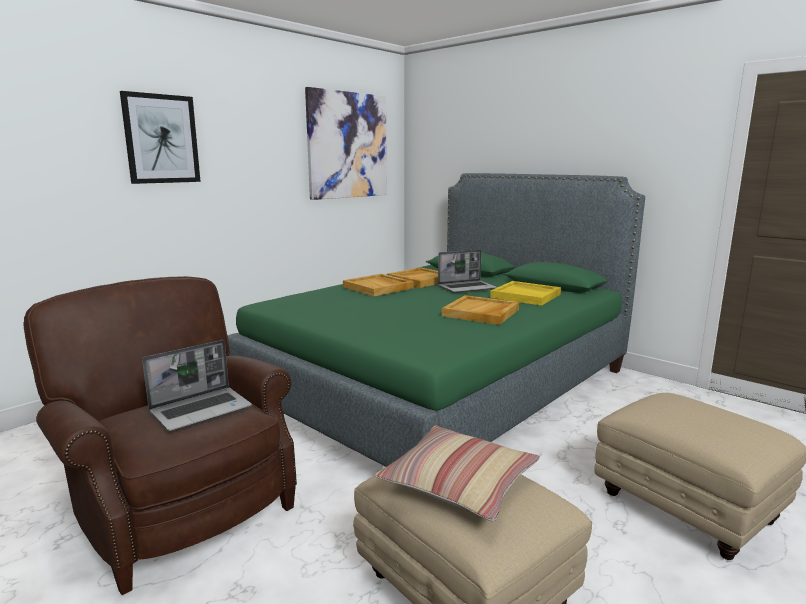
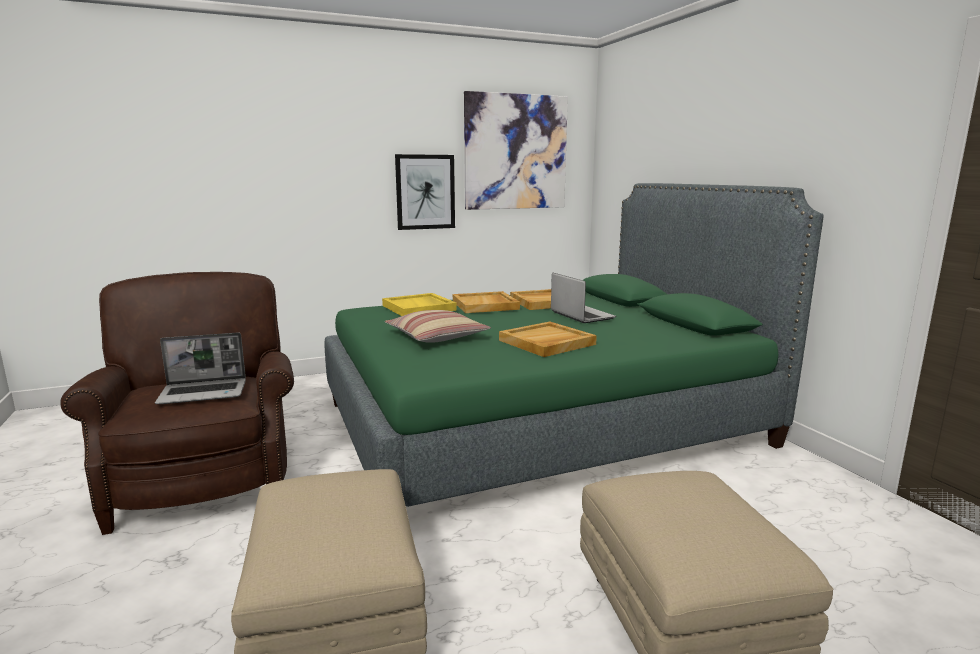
camera: 25 degrees right, 0 degrees up
(161, 139) = (305, 147): picture -> picture (425, 192)
(459, 483) = (321, 504): pillow -> pillow (437, 337)
(467, 288) = (581, 315): laptop -> laptop turned 120 degrees counterclockwise
(526, 296) = (635, 331): yellow tray -> yellow tray (419, 308)

